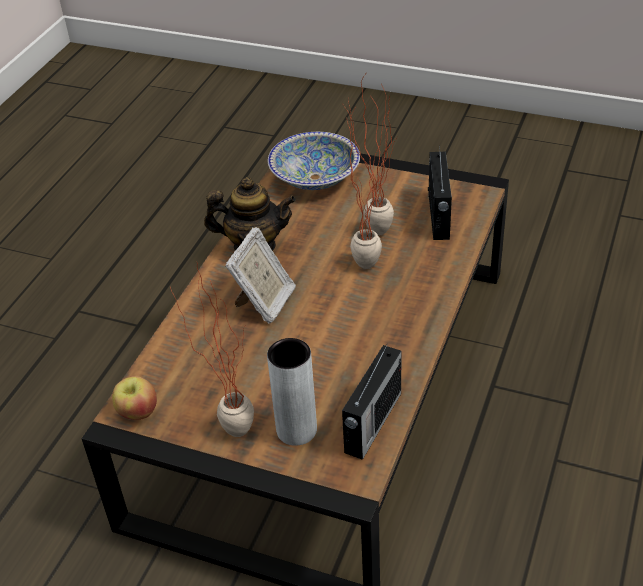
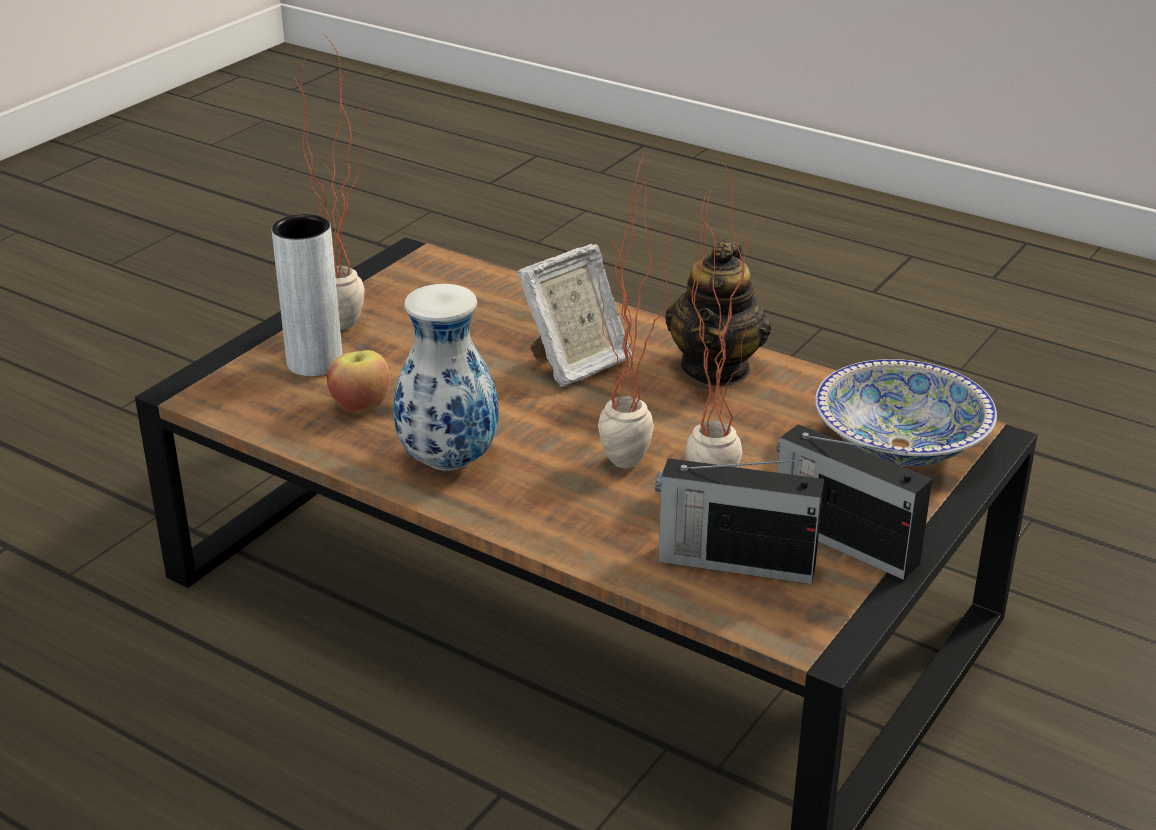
camera: 100 degrees right, 10 degrees down
(137, 412) = (421, 267): apple -> apple (360, 405)
(264, 303) = (576, 364): picture frame -> picture frame turned 75 degrees counterclockwise
(372, 423) = (283, 417): radio -> radio (843, 540)
(392, 332) = (450, 462): none -> vase

